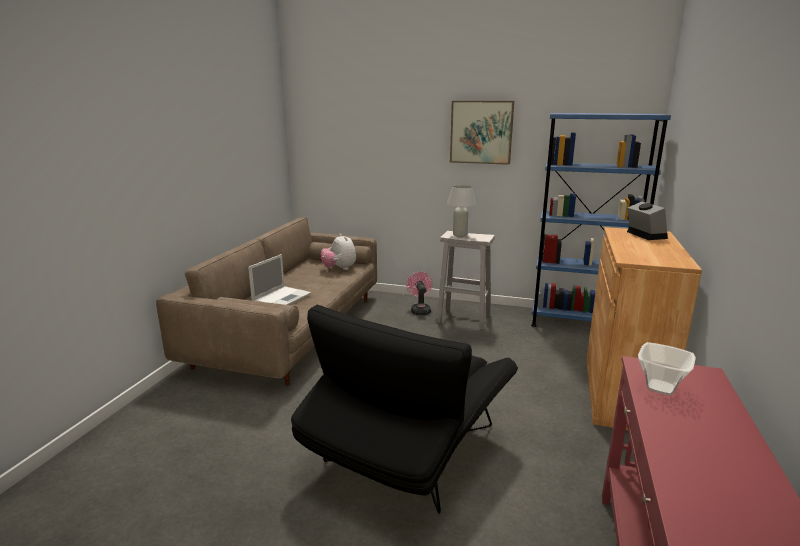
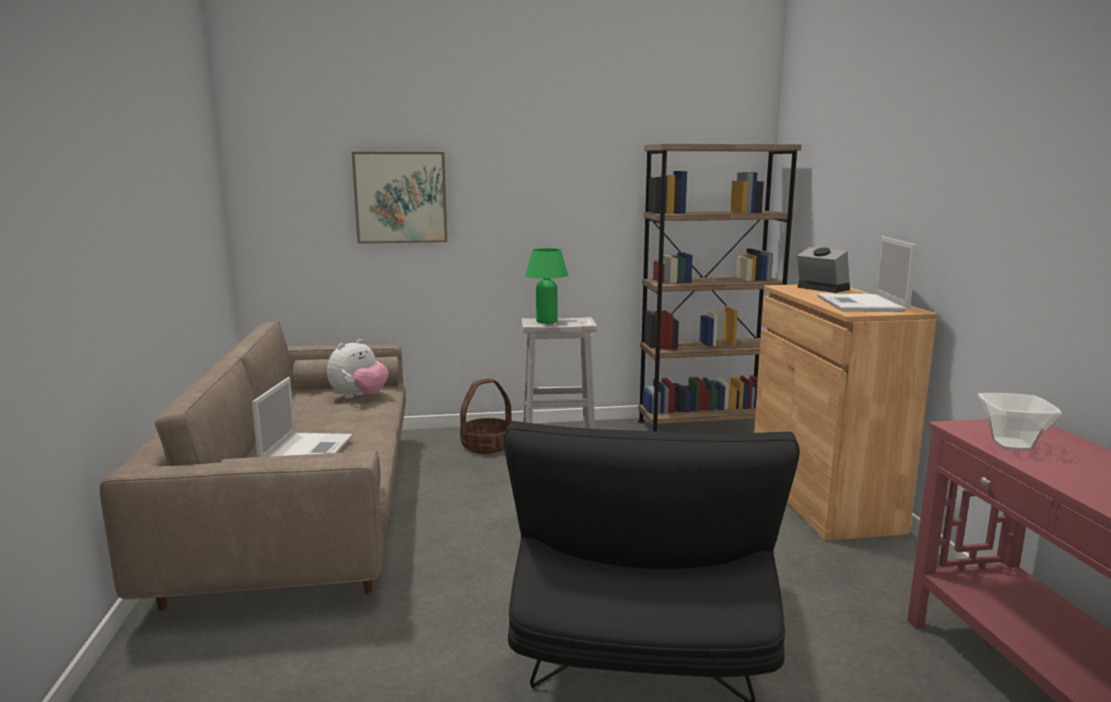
camera: 25 degrees left, 5 degrees down
(339, 269) = (359, 397): plush toy -> plush toy turned 90 degrees counterclockwise
(420, 310) = (486, 446): pink fan -> basket
(460, 235) = (546, 321): white table lamp -> green table lamp
(481, 132) = (550, 174): picture -> picture (400, 197)
(580, 323) = (705, 427): blue bookcase -> brown bookcase
(650, 253) = (862, 304): none -> laptop

